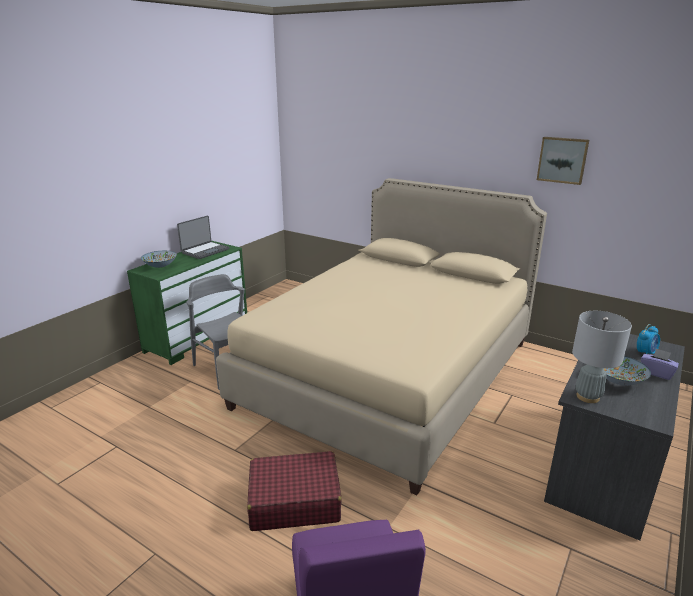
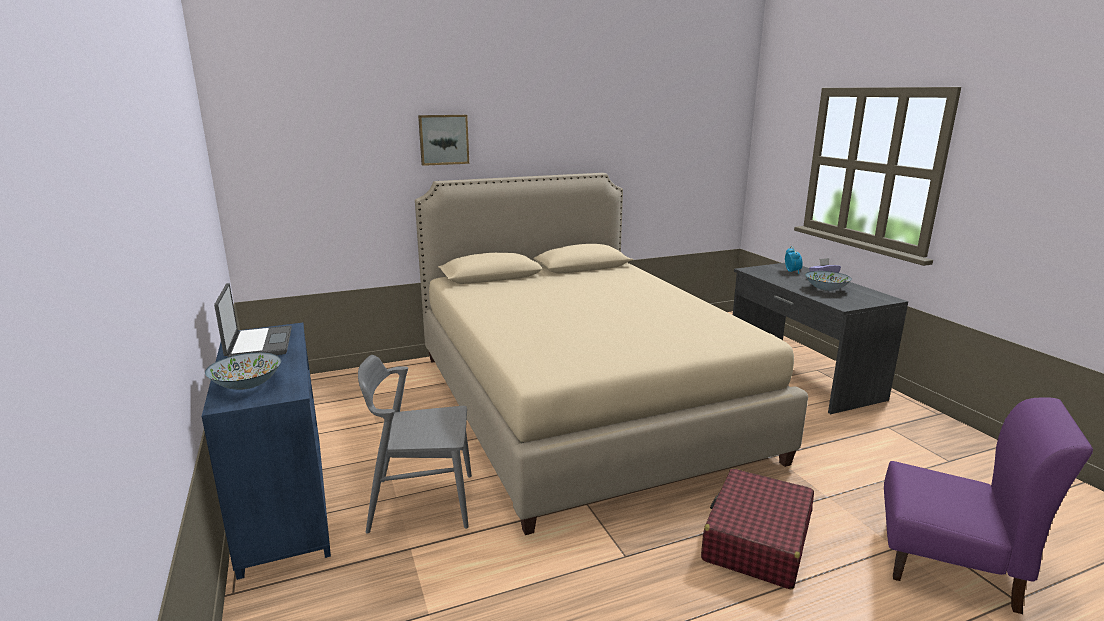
camera: 55 degrees left, 5 degrees down
(197, 336) = (283, 504): green dresser -> blue dresser
(562, 160) = (621, 132): picture -> picture (443, 139)
(587, 396) = (843, 303): grey table lamp -> none

